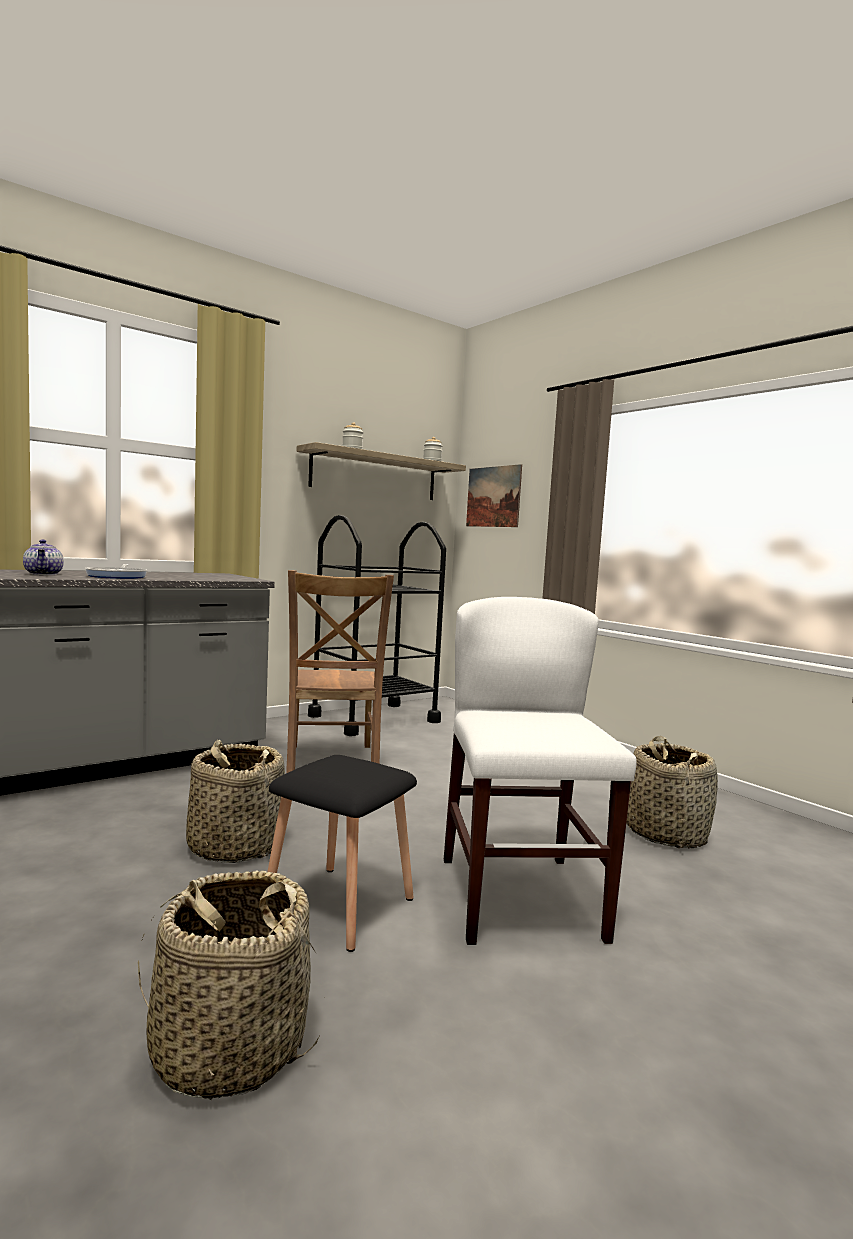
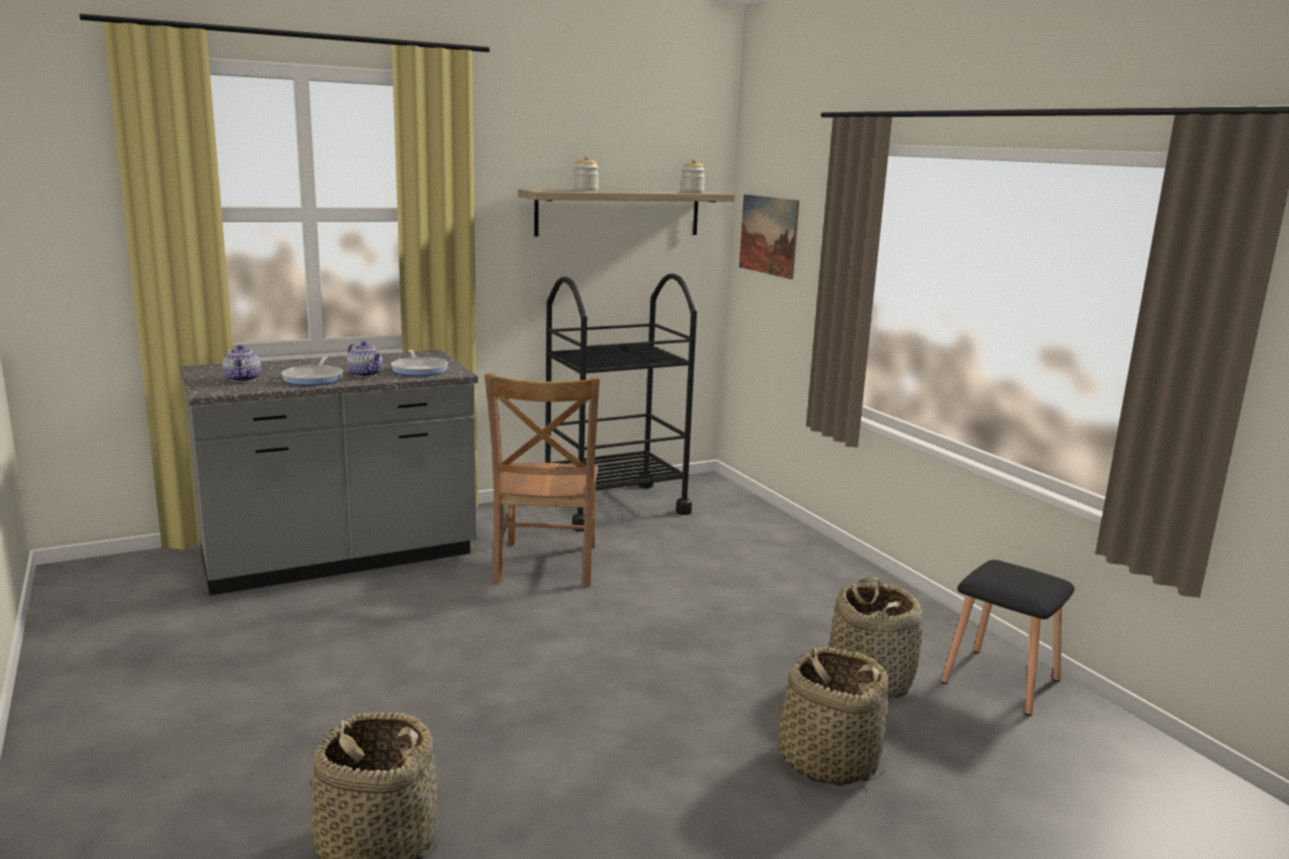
camera: 10 degrees right, 10 degrees up
(168, 577) = (366, 374): none -> teapot
(217, 577) = (419, 369): none -> frying pan
(234, 846) = (421, 664): basket -> basket (827, 760)
(339, 904) = (499, 732): black stool -> black stool (1000, 680)
(520, 897) = (671, 739): white chair -> none

